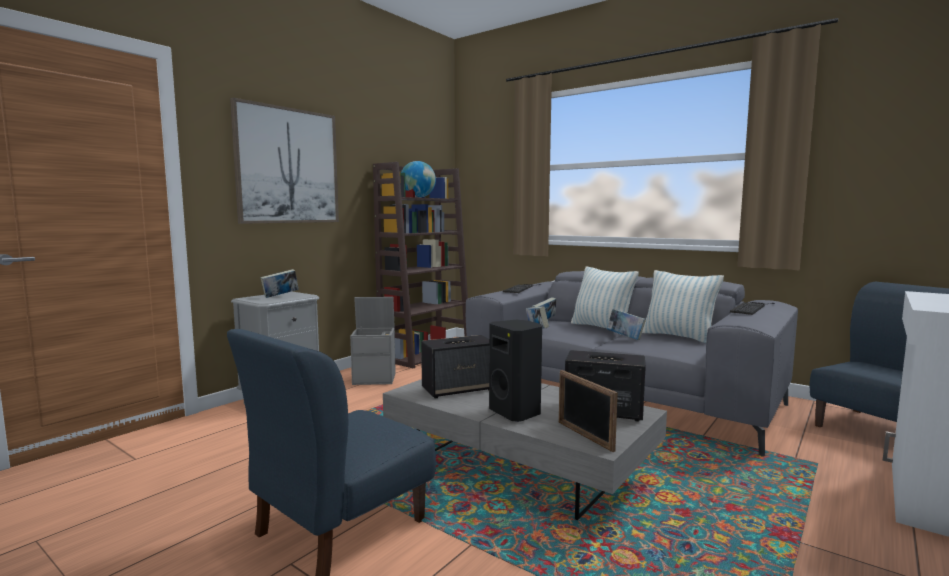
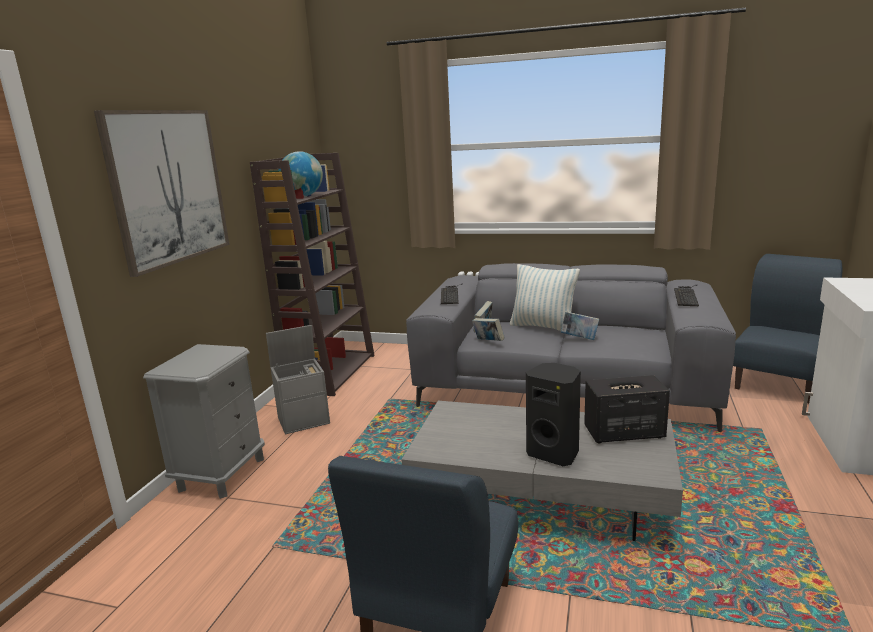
camera: 20 degrees left, 10 degrees up
(280, 296) = (203, 358): book -> none
(459, 389) = (472, 435): speaker -> none
(584, 436) = (636, 467): picture frame -> none
(679, 337) = (621, 328): pillow -> none

